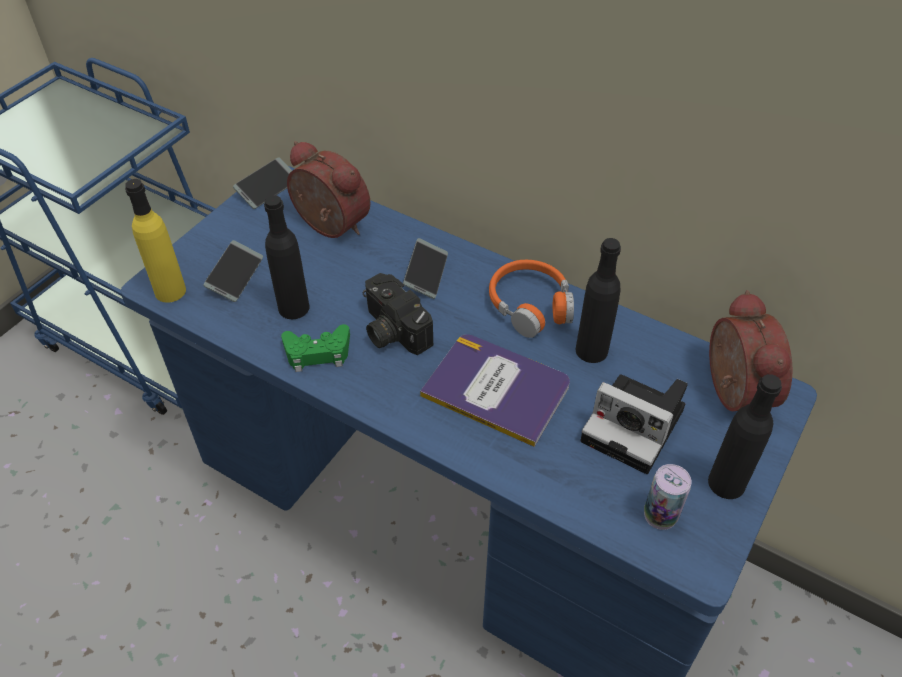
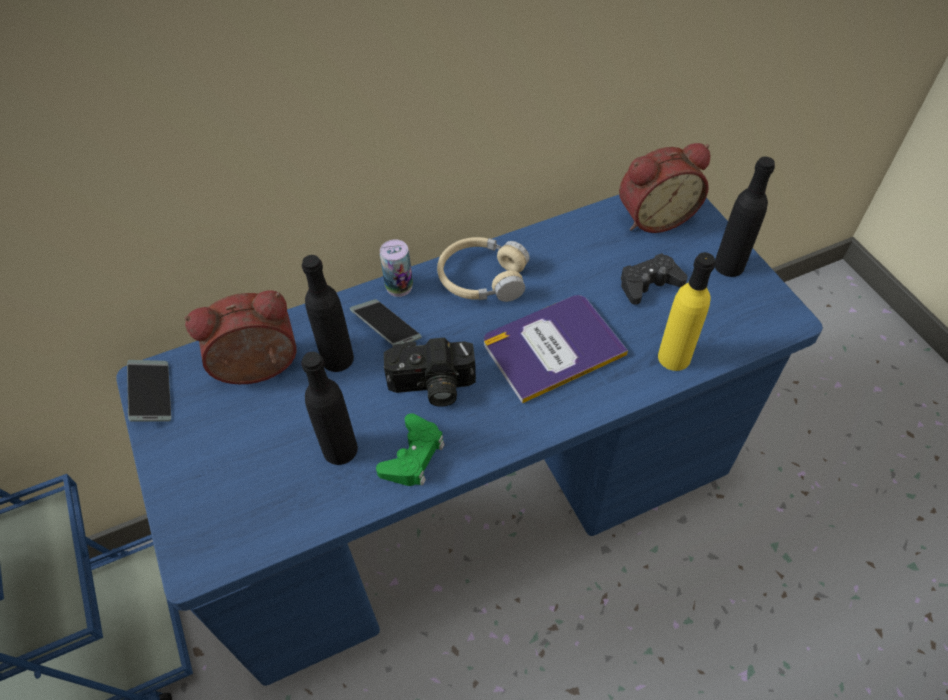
camera: 55 degrees left, 5 degrees up
(170, 291) = (219, 551): yellow bottle -> yellow bottle (674, 357)
(235, 276) = (252, 480): phone -> none
(530, 305) = (482, 278): orange headphones -> beige headphones
(591, 350) = (558, 268): black bottle -> black bottle (337, 358)
(637, 426) = (649, 284): camera -> black game controller
(660, 515) = (734, 316): can -> can (399, 286)
(731, 392) = (654, 216): alarm clock -> alarm clock turned 135 degrees clockwise

